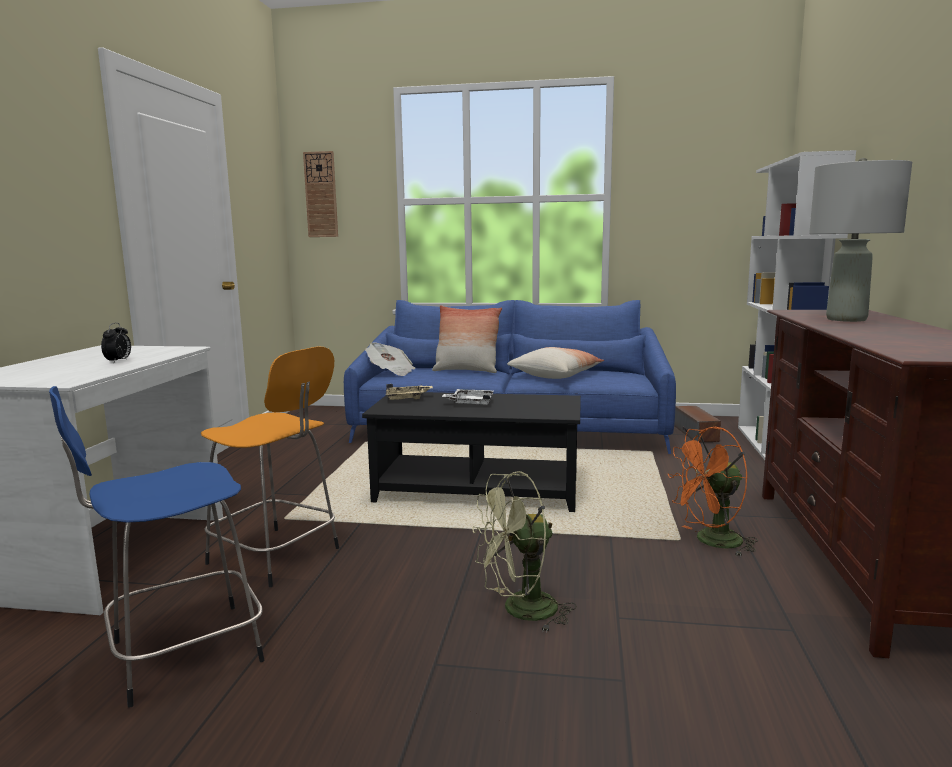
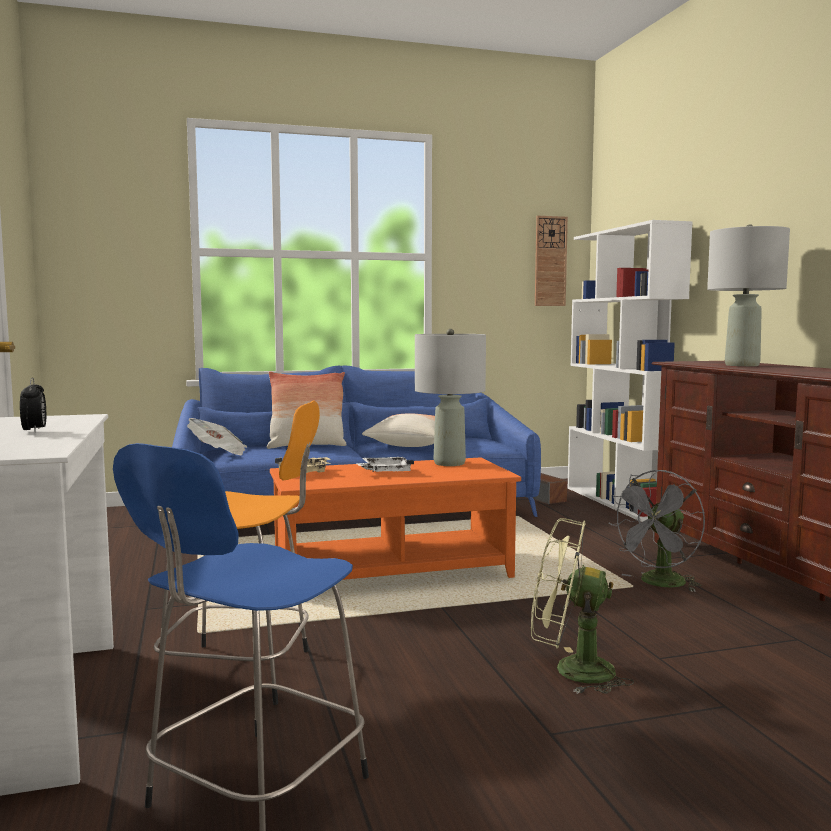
camera: 25 degrees left, 5 degrees down
(321, 195) = (87, 238): wall clock -> wall clock (550, 261)
(478, 490) = (392, 572): black coffee table -> orange coffee table
(520, 611) = (571, 671): green fan -> green fan turned 60 degrees clockwise
(539, 399) = (448, 463): none -> grey table lamp
(711, 542) = (659, 584): orange fan -> grey fan

